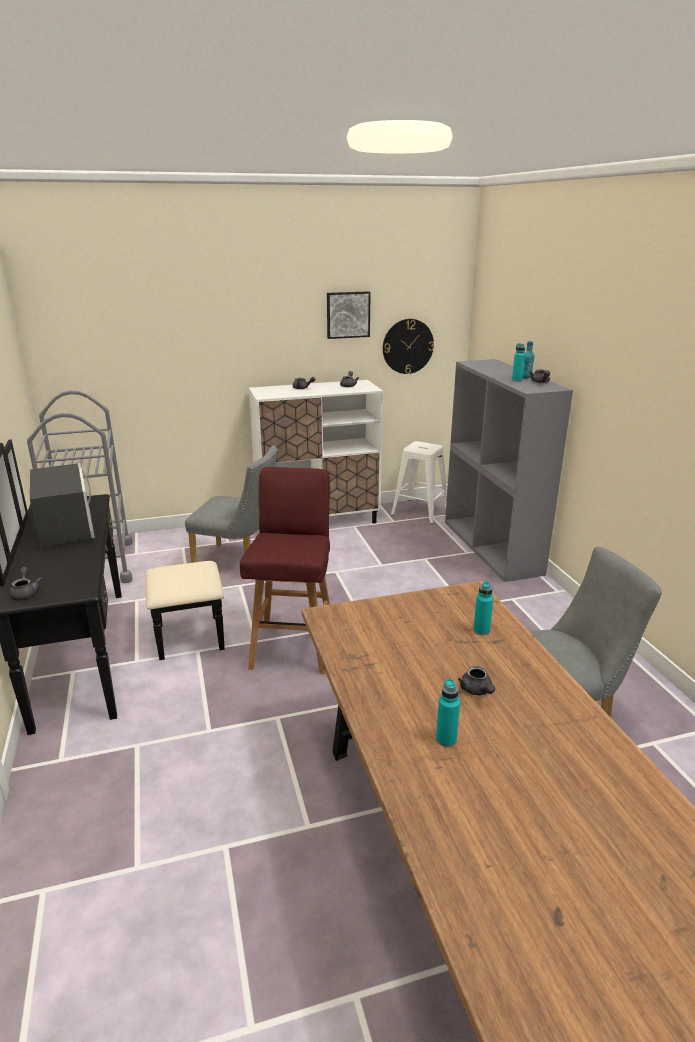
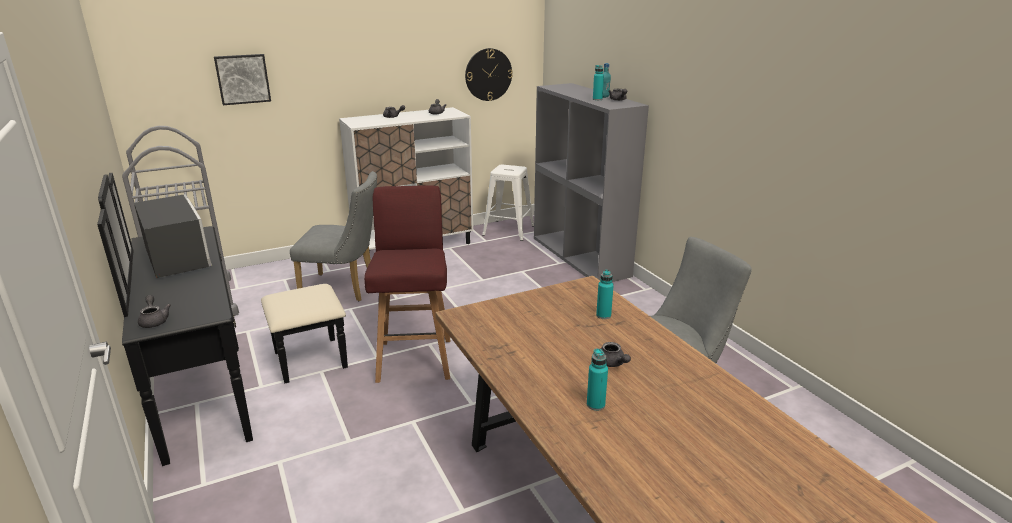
camera: 10 degrees left, 0 degrees up
(348, 314) = (431, 45): picture -> picture (242, 79)

